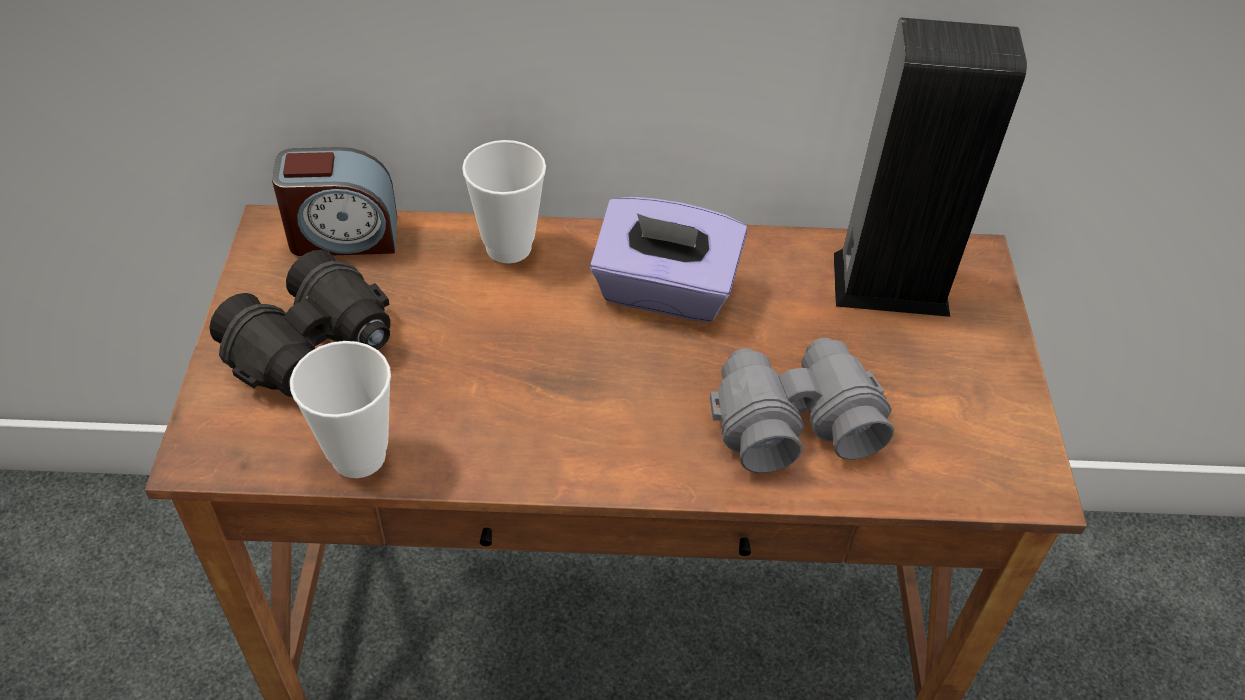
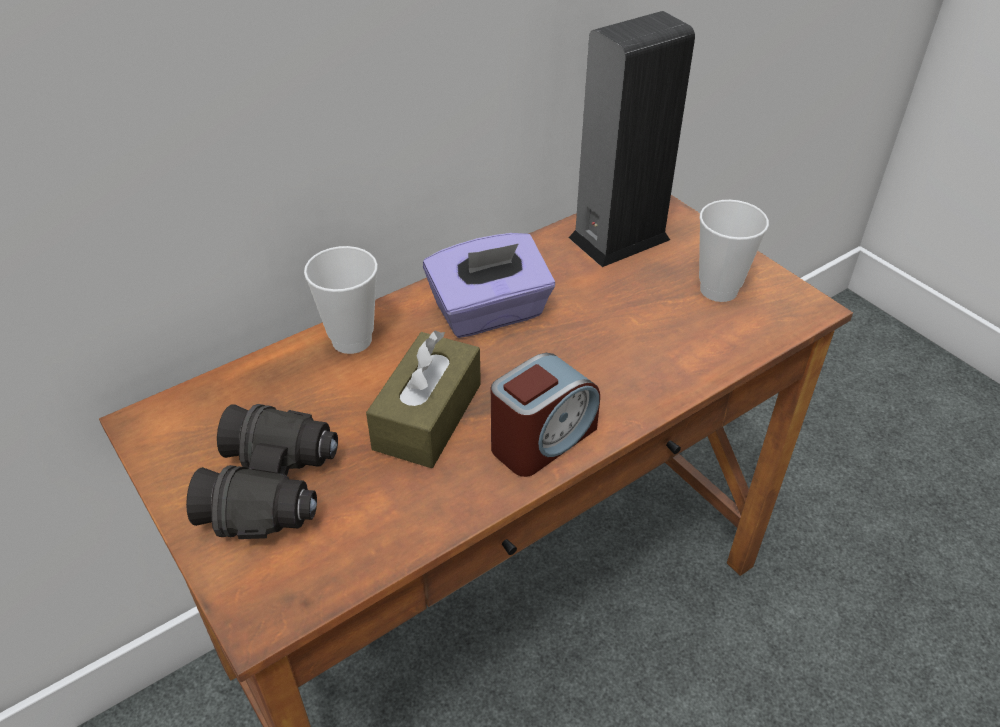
camera: 35 degrees left, 5 degrees down
(343, 236) = (212, 398): alarm clock -> alarm clock (542, 439)
(358, 456) = (391, 539): cup -> cup (718, 290)
(501, 362) = (428, 416): none -> brown tissue box
(793, 420) = (648, 345): grey binoculars -> none

